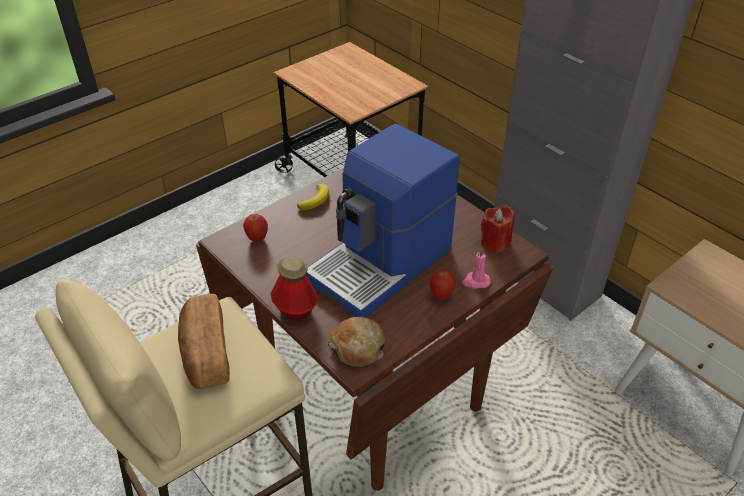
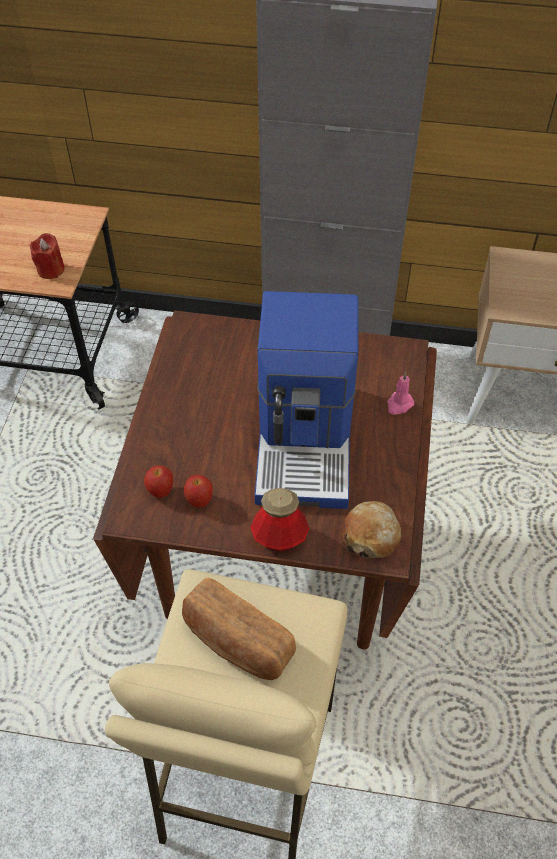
camera: 40 degrees left, 10 degrees up
(315, 199) = (171, 411): banana -> none
(441, 296) = (386, 437): apple -> apple (199, 501)
(495, 243) = (377, 355): red candle -> red candle (51, 270)

